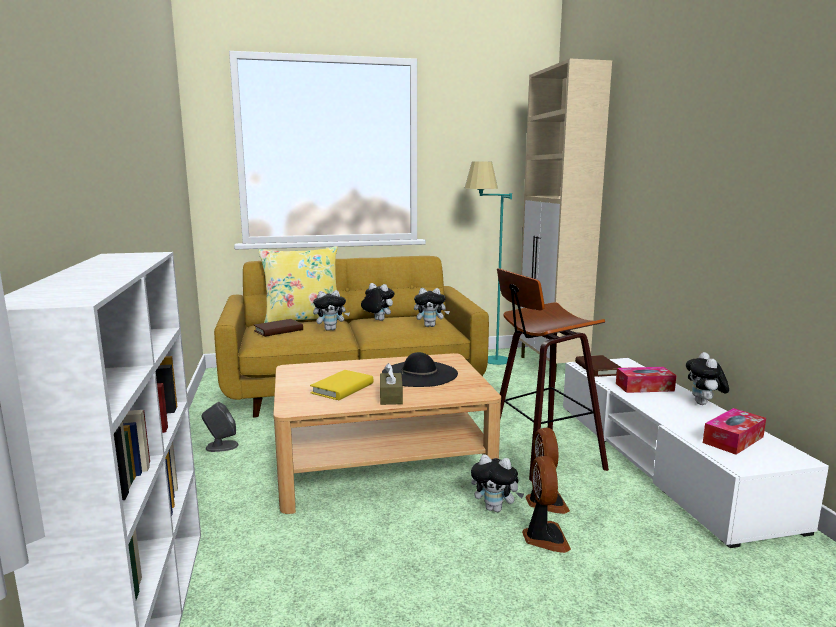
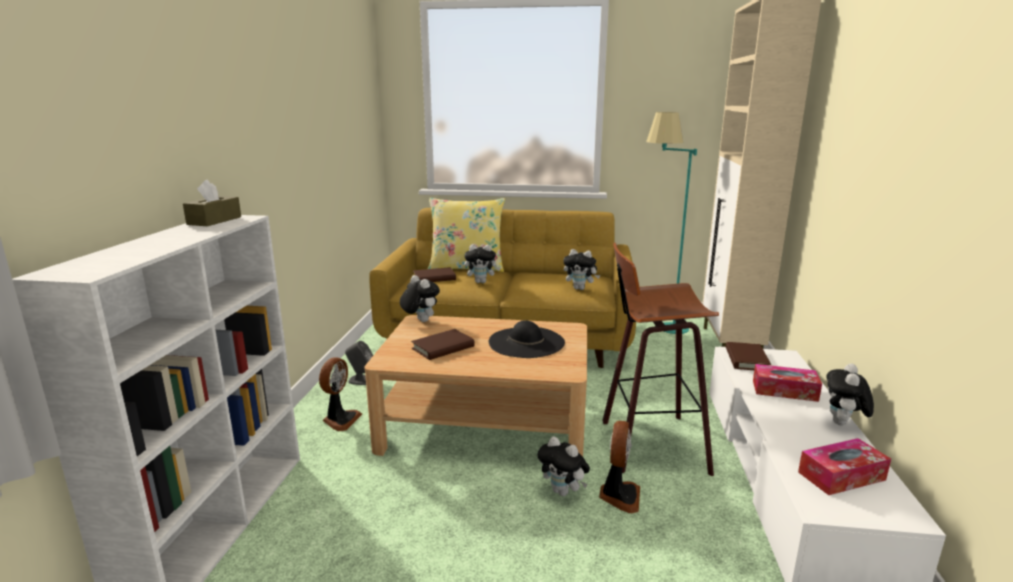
camera: 20 degrees right, 5 degrees up
(342, 388) = (443, 348): yellow book -> brown book
(377, 320) = (533, 276): plush toy -> plush toy (420, 321)
(391, 396) = (479, 363): brown tissue box -> brown tissue box (214, 220)
(544, 537) = (592, 533): fan -> fan (340, 420)

